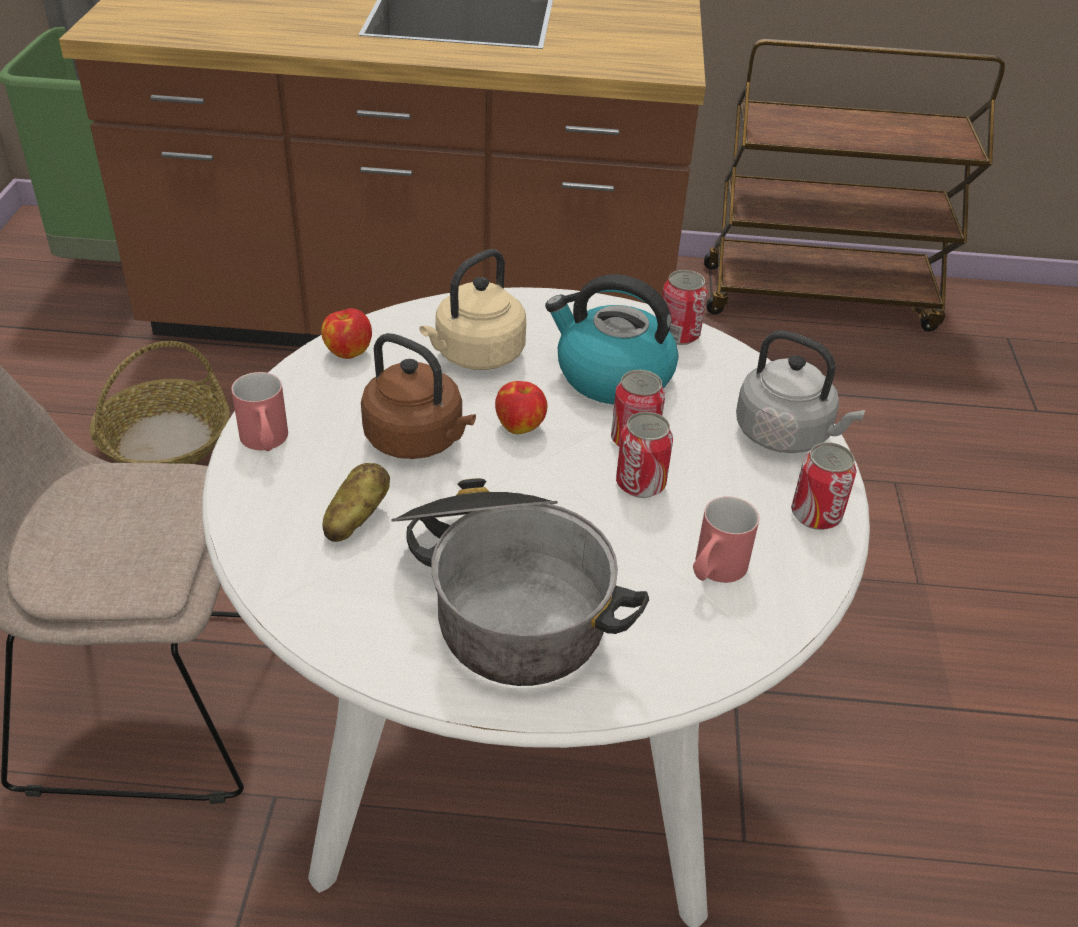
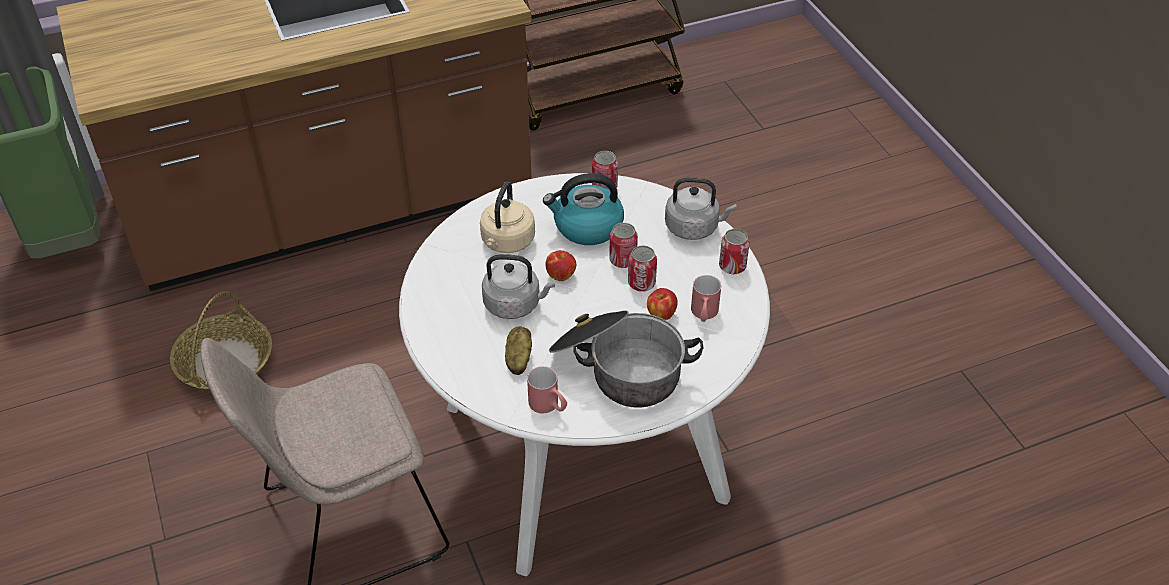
camera: 25 degrees left, 5 degrees up
(266, 443) = (437, 338): red mug -> red mug (548, 406)
(348, 351) = (435, 267): apple -> apple (661, 314)
(418, 440) = (515, 304): brown kettle -> grey kettle

